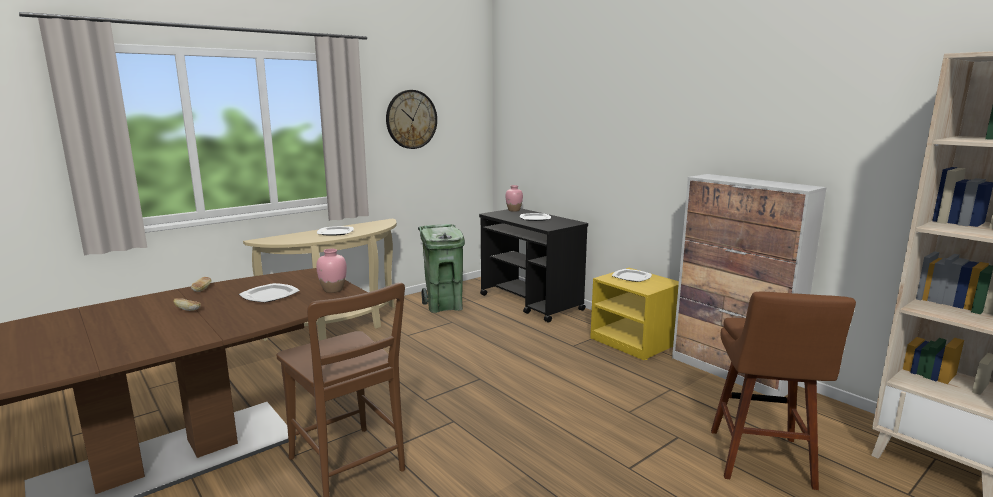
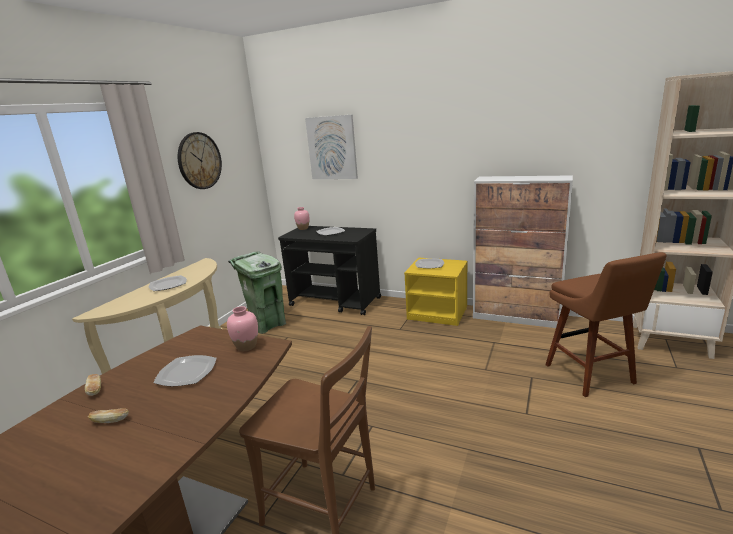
camera: 25 degrees left, 5 degrees up
(557, 121) = (332, 148): none -> picture

